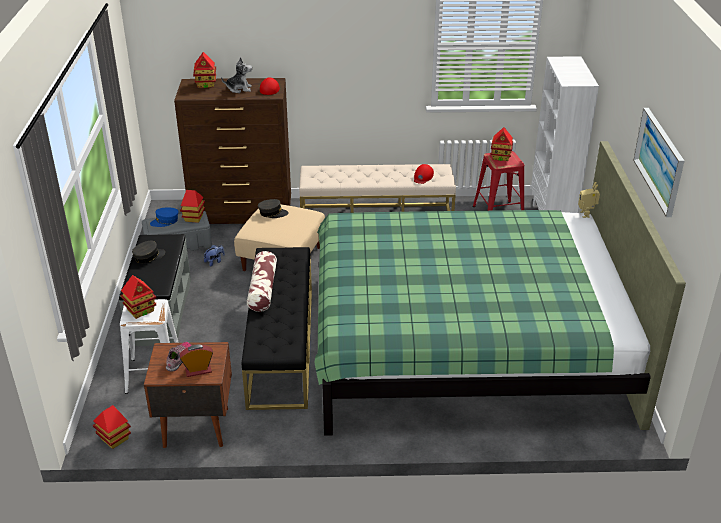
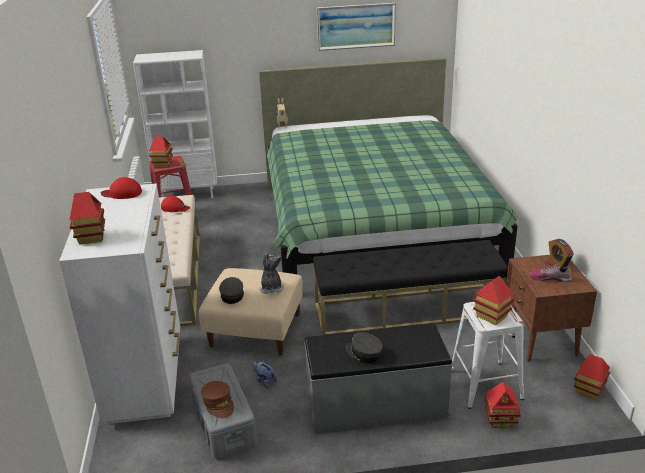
camera: 95 degrees left, 5 degrees down
(165, 221) = (219, 404): blue cap -> brown cap
(194, 218) = (210, 378): toy house -> toy house (500, 420)
(239, 89) = (116, 212): plush toy -> plush toy (271, 288)
(242, 213) = (147, 377): brown dresser -> white dresser
(263, 289) = (398, 270): pillow -> none

